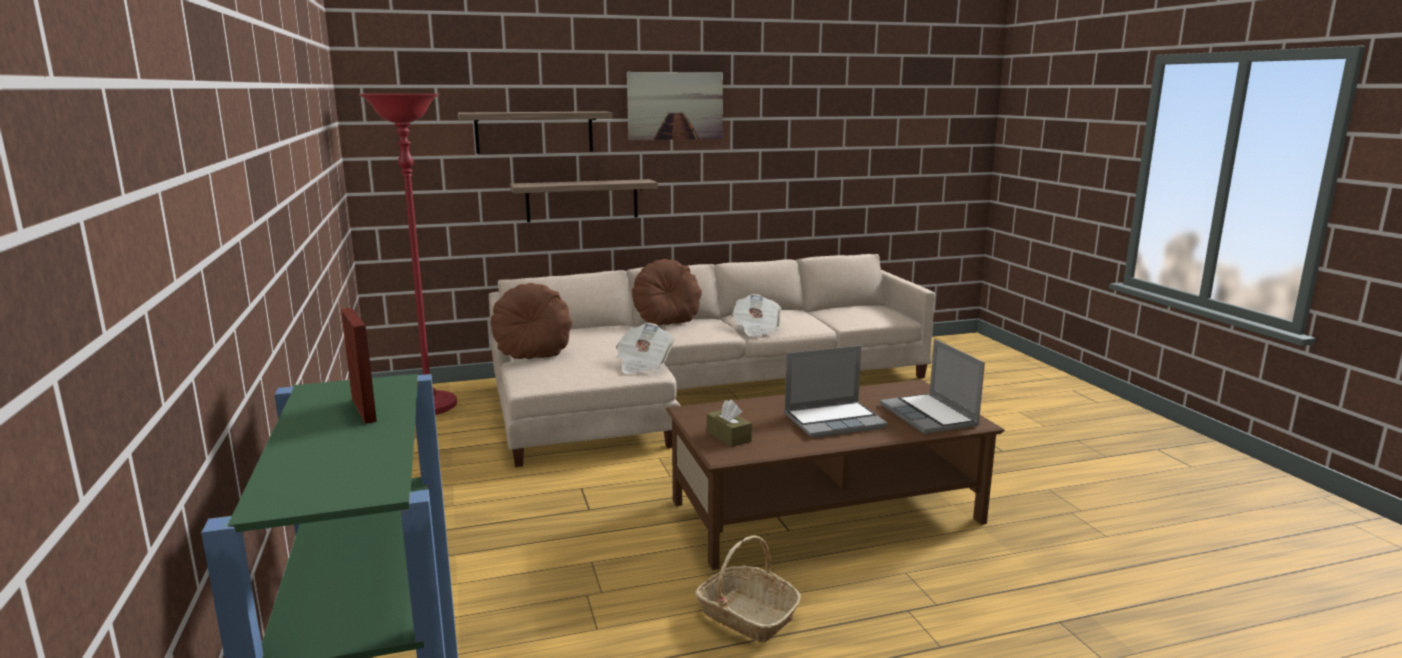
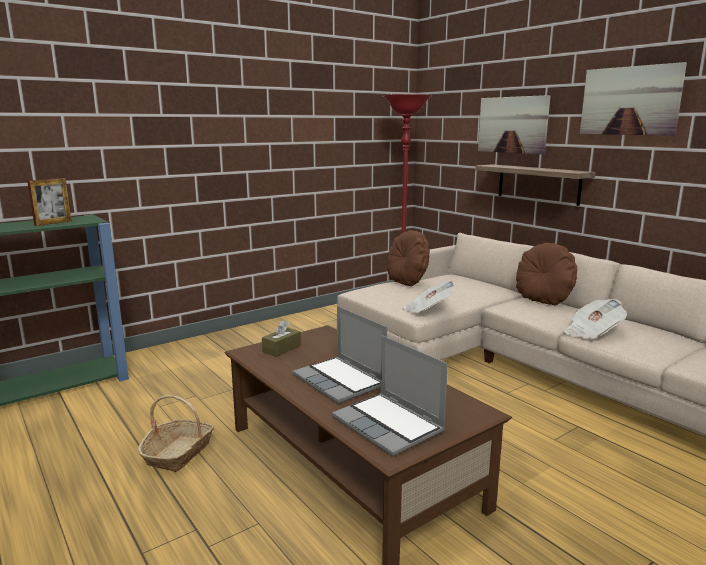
camera: 70 degrees right, 0 degrees up
(534, 132) = (512, 125): shelf -> picture
(930, 416) = (389, 425): laptop -> laptop turned 90 degrees counterclockwise

